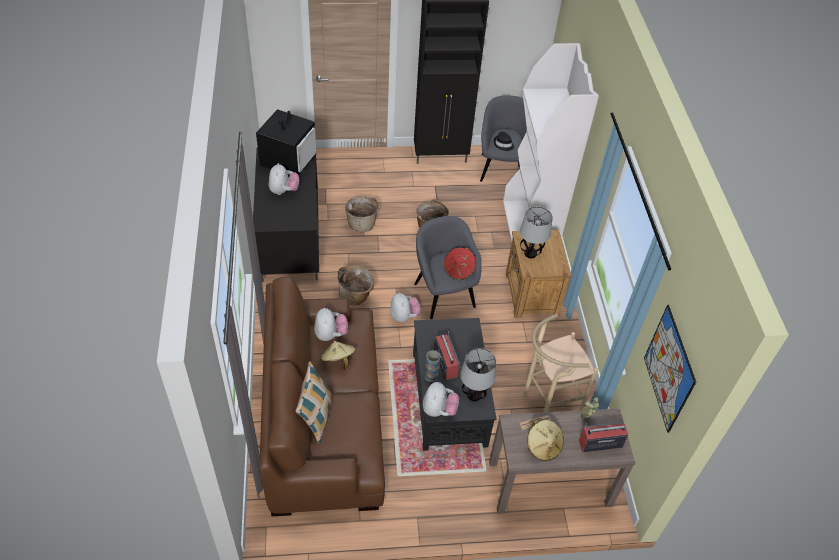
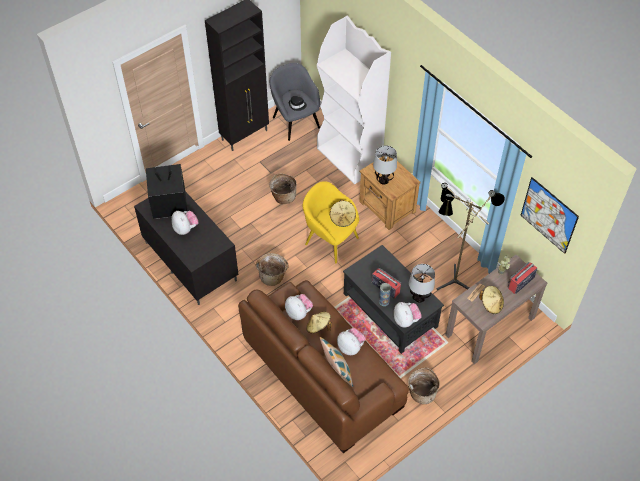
camera: 30 degrees left, 5 degrees up
(289, 162) = (168, 204): television -> television turned 90 degrees counterclockwise
(361, 223) = (232, 220): basket -> basket (421, 392)
(404, 316) = (317, 272): plush toy -> plush toy (350, 347)
(444, 294) = (330, 240): grey armchair -> yellow armchair
(459, 270) = (342, 218): red hat -> beige hat
(545, 406) = (452, 279): beige stool -> floor lamp

